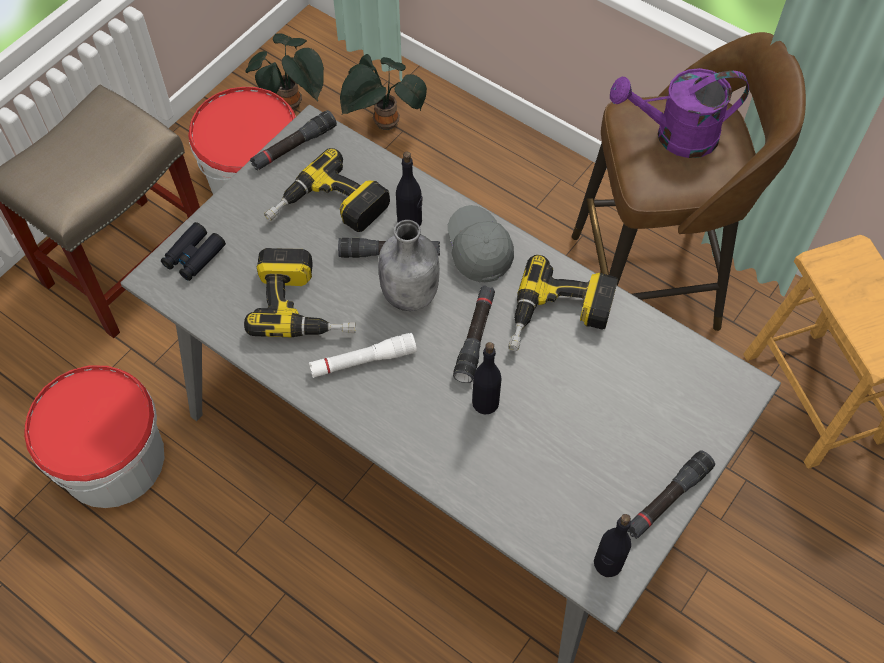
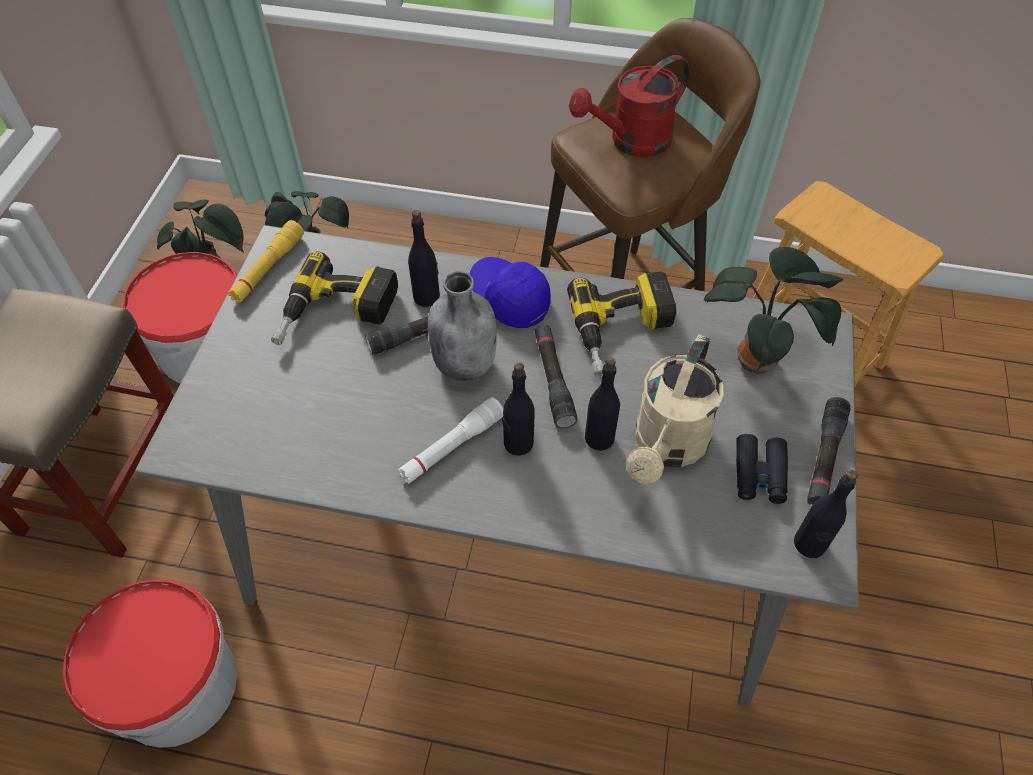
camera: 25 degrees left, 5 degrees down
(194, 256) = (210, 412): black binoculars -> black binoculars (759, 474)
(294, 147) = (268, 268): black flashlight -> yellow flashlight
(304, 304) = (359, 414): power drill -> none
(416, 379) = (518, 443): none -> black bottle
(478, 249) = (509, 298): grey cap -> blue cap
(537, 433) = (667, 447): none -> beige watering can
(665, 389) = (758, 359): none -> potted plant
(675, 136) = (631, 142): purple watering can -> red watering can

